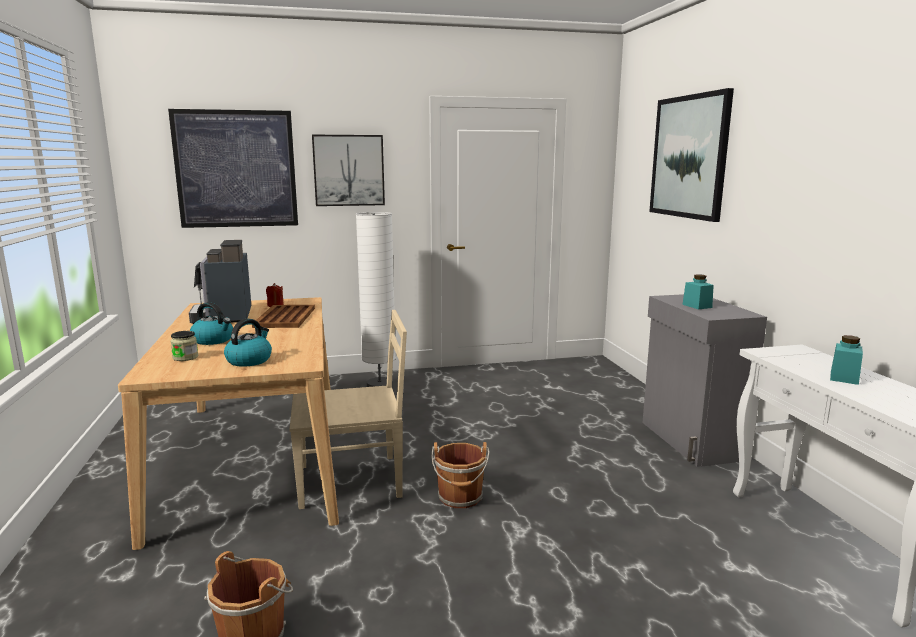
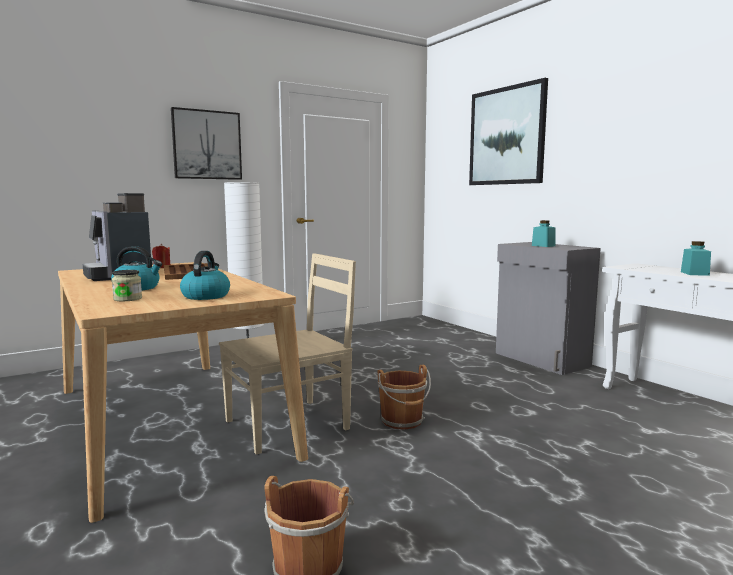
camera: 20 degrees left, 5 degrees down
(236, 169) = (91, 137): picture -> none

